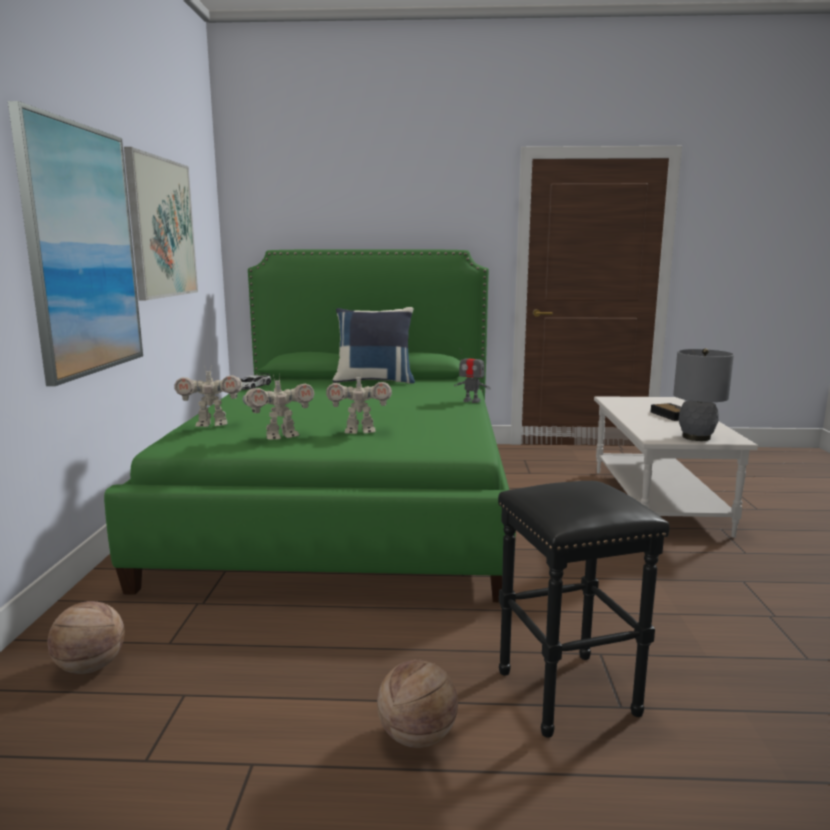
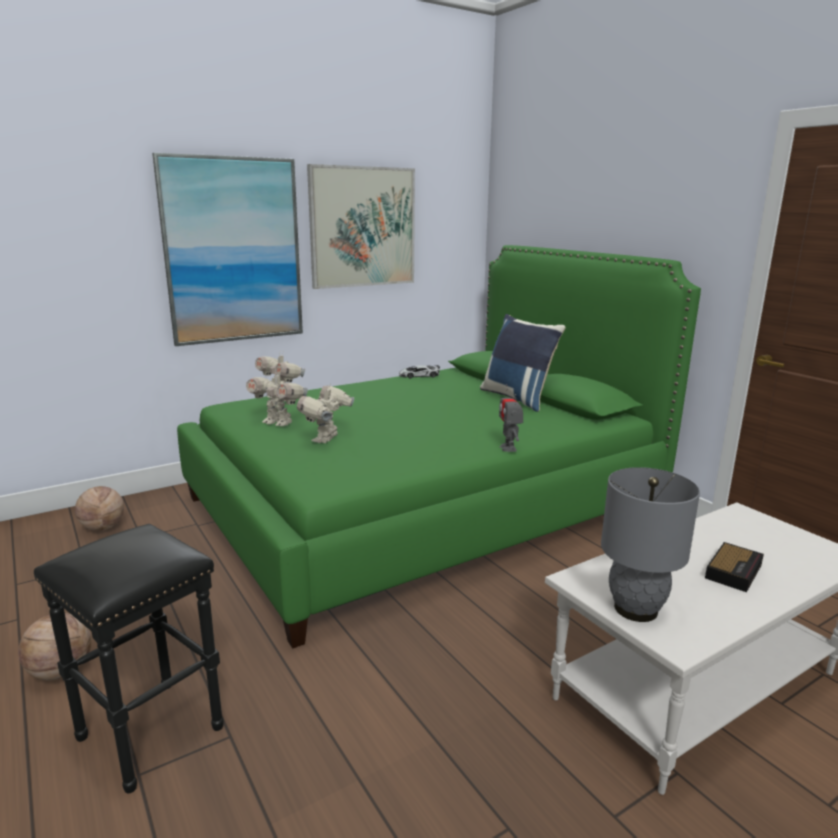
camera: 55 degrees right, 5 degrees up
(359, 431) = (327, 439): toy robot -> toy robot turned 60 degrees clockwise

